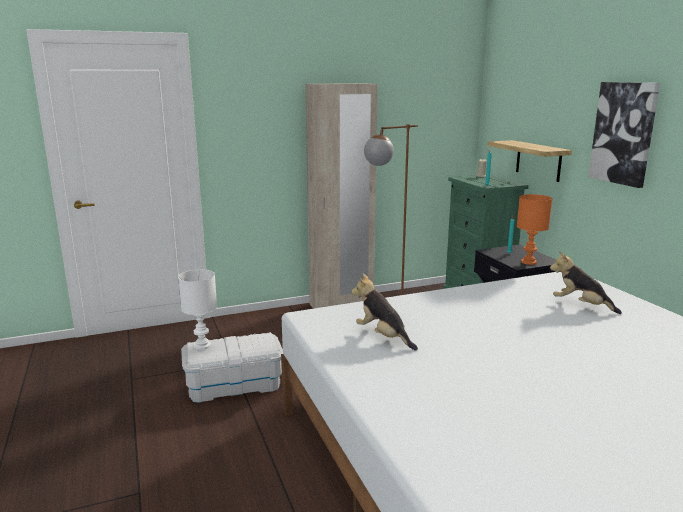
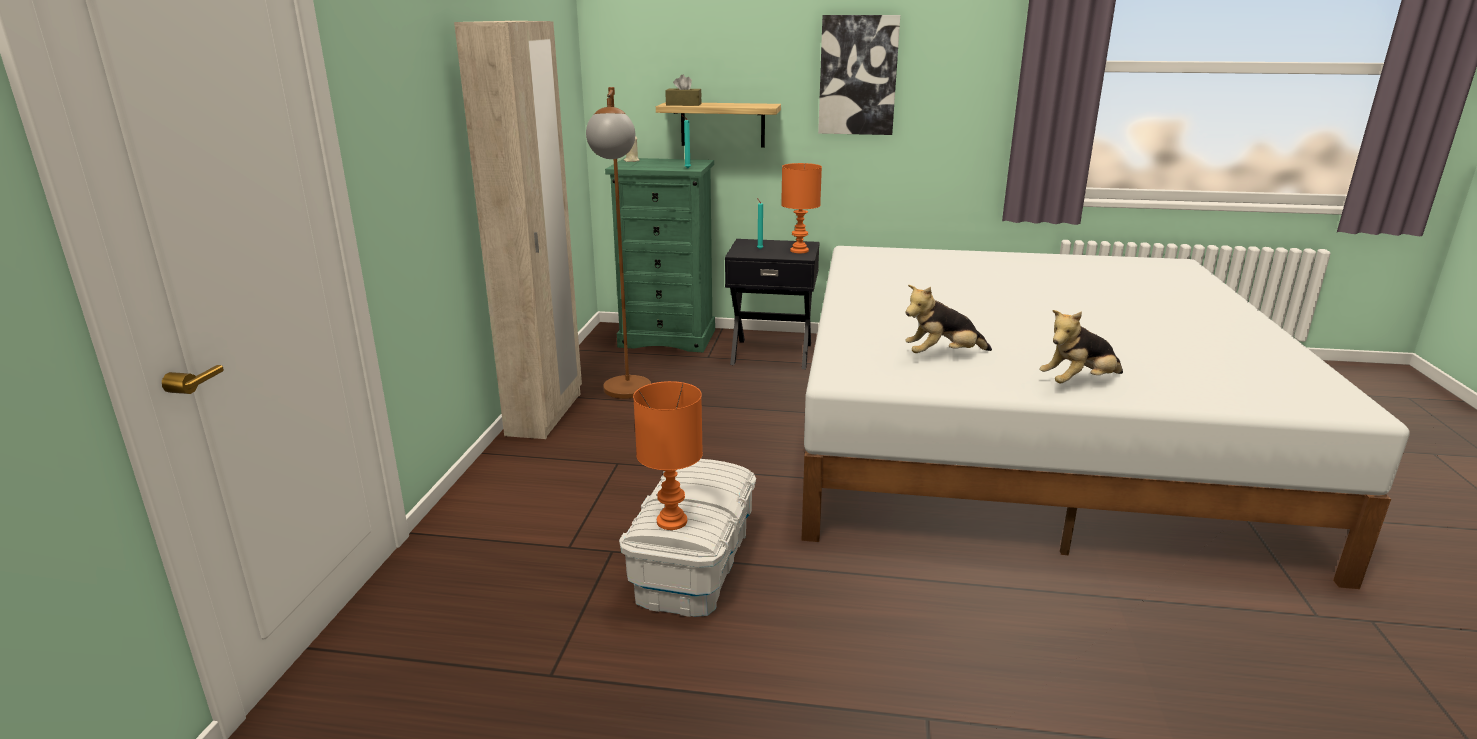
camera: 60 degrees left, 5 degrees up
(202, 346) = (672, 522): white table lamp -> orange table lamp
(507, 142) = (683, 104): none -> brown tissue box
(580, 305) = (936, 268): plush toy -> plush toy (1079, 383)

